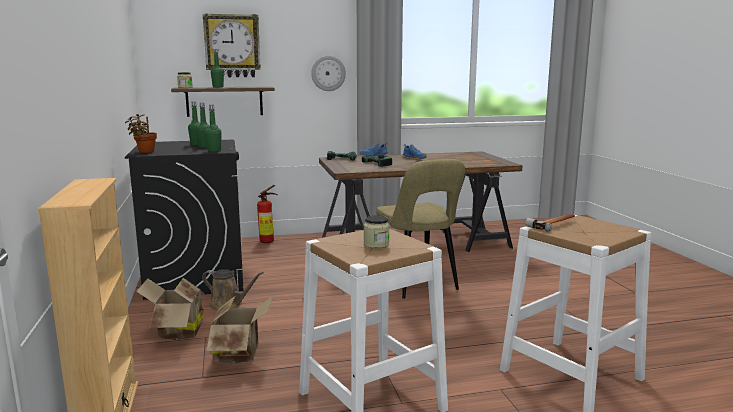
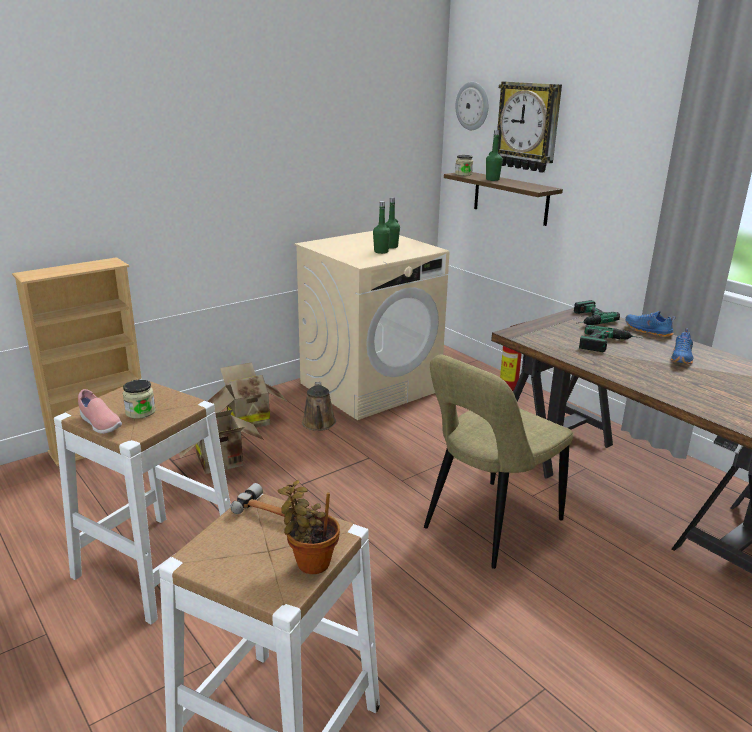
camera: 65 degrees right, 10 degrees up
(144, 152) = (325, 242): potted plant -> potted plant (310, 562)
(196, 277) = (370, 387): black washing machine -> beige washing machine
(214, 151) = (360, 259): green bottle -> none
(328, 73) = (637, 182): wall clock -> wall clock (472, 106)
(390, 254) = (99, 424): none -> pink shoe

